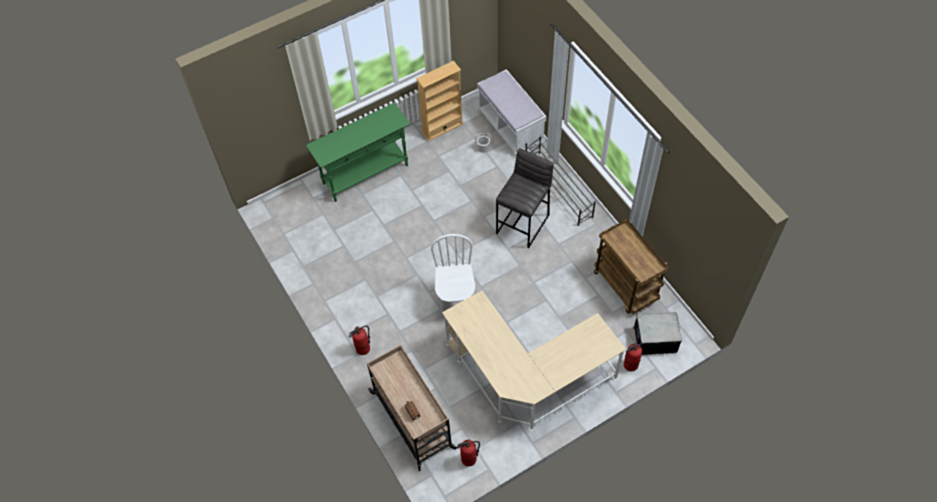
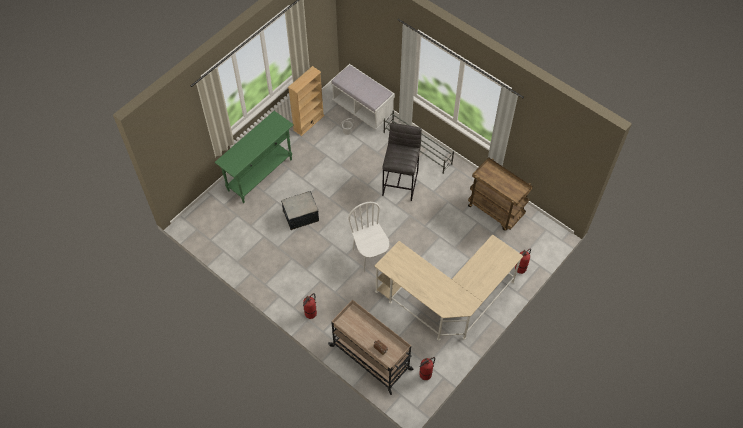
camera: 20 degrees left, 0 degrees up
(655, 339) = (531, 244): storage box -> storage box (300, 216)

